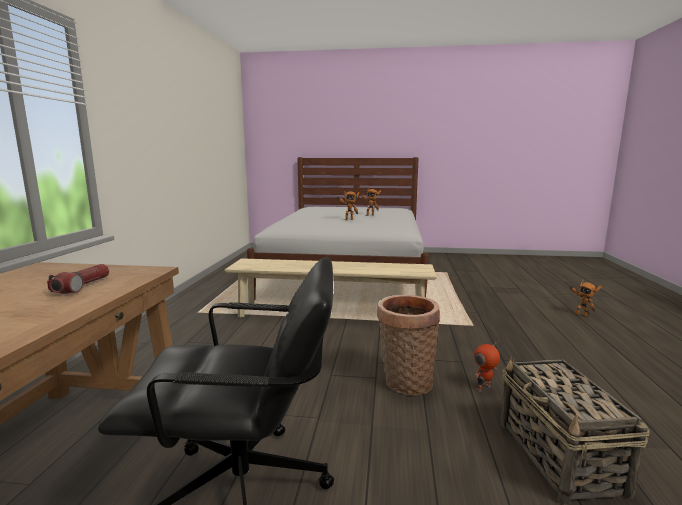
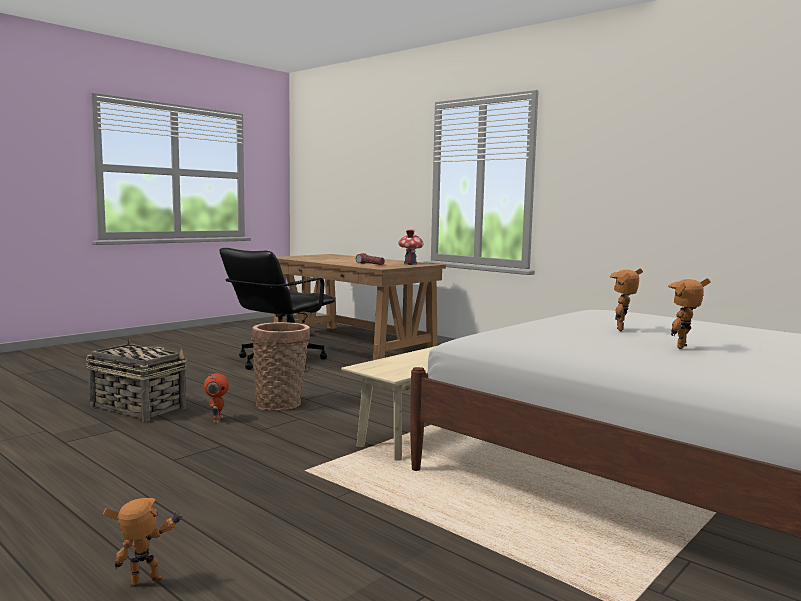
camera: 125 degrees right, 5 degrees down
(49, 273) = (410, 264): none -> toy house

